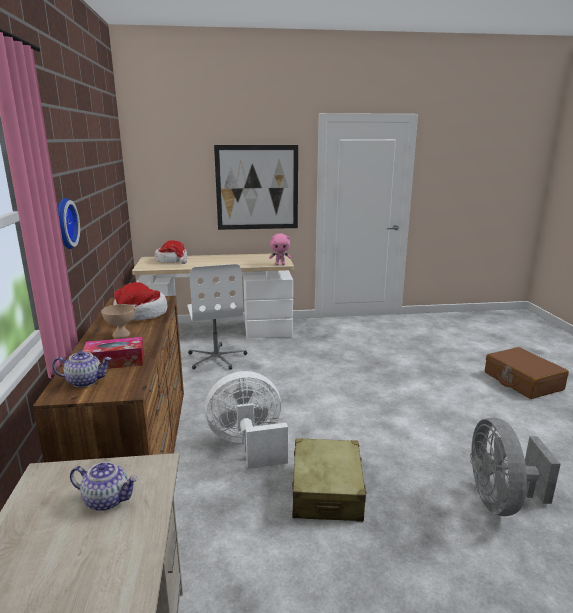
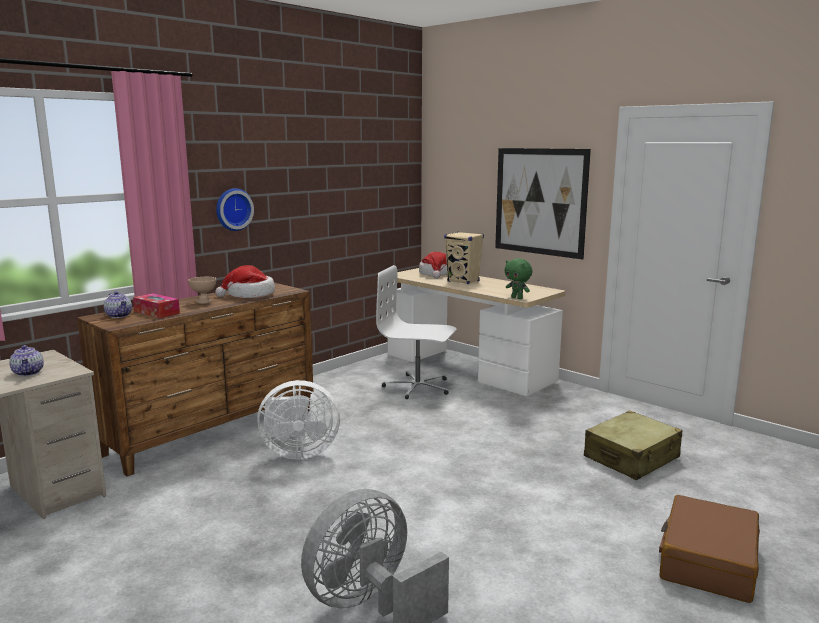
camera: 50 degrees right, 5 degrees down
(209, 261) = (463, 281): none -> beige speaker
(216, 358) = (417, 387): white office chair -> white office chair turned 75 degrees clockwise
(248, 445) = (297, 452): white fan -> white fan turned 135 degrees clockwise
(280, 264) = (517, 298): pink plush toy -> green plush toy
(327, 491) = (274, 507): beige suitcase -> beige suitcase (631, 458)

